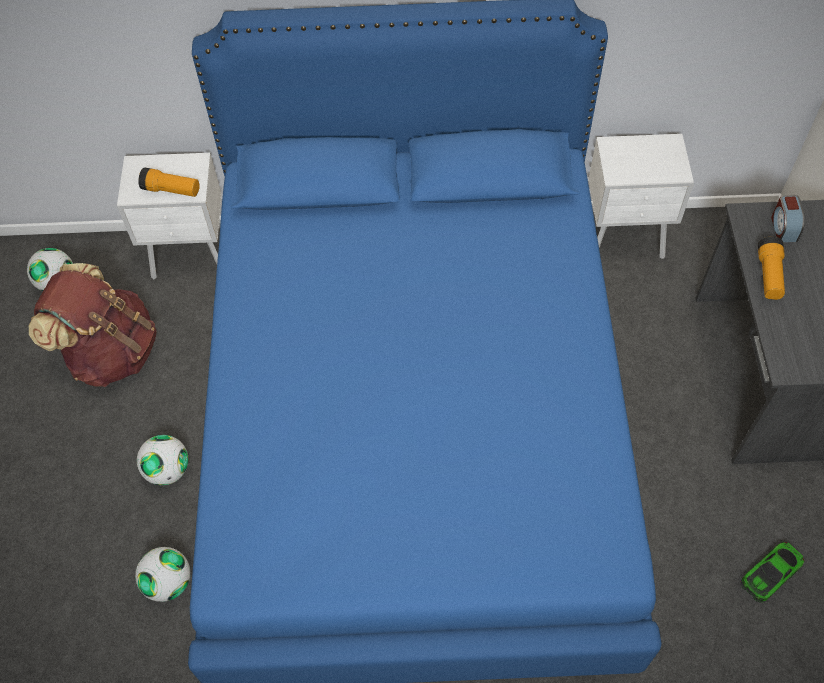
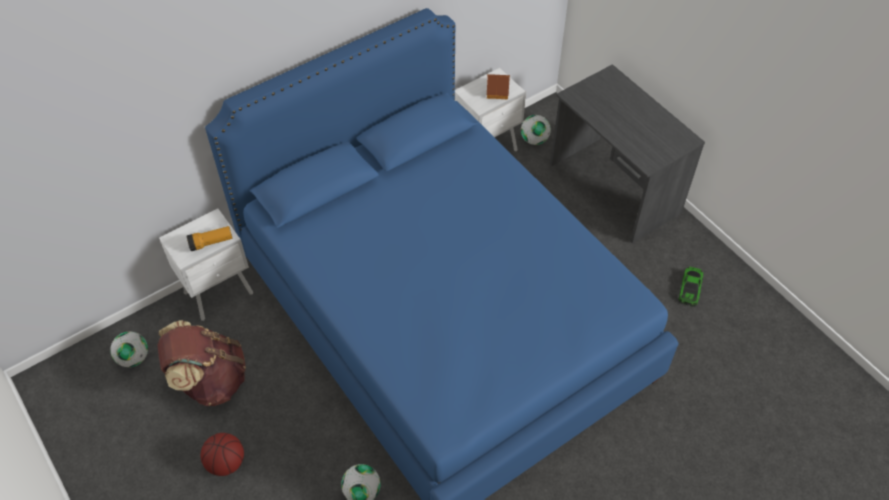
camera: 35 degrees left, 5 degrees down
(59, 455) = (226, 462): none -> basketball
(168, 470) = (308, 428): football -> football (534, 140)
(655, 164) = (498, 91): none -> toy house
(769, 275) = (605, 121): flashlight -> none
(783, 228) = (594, 92): alarm clock -> none

